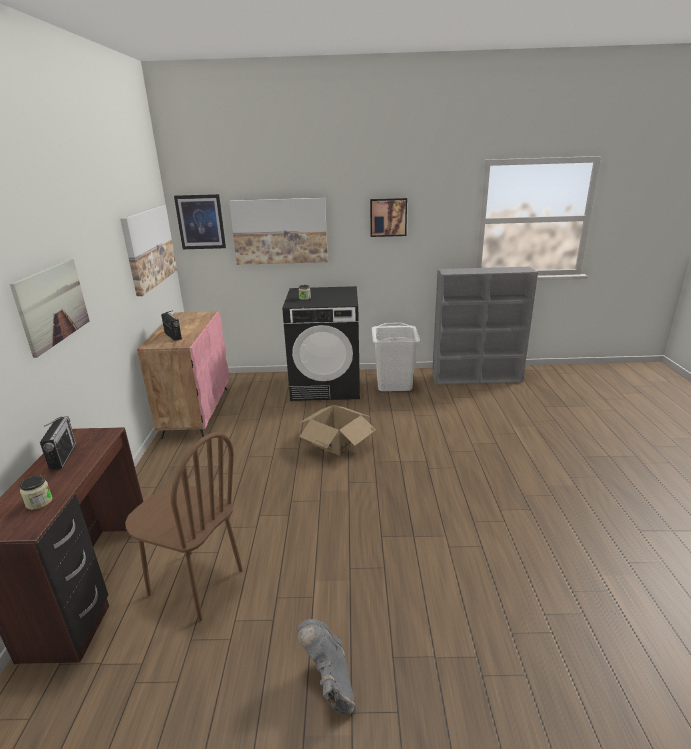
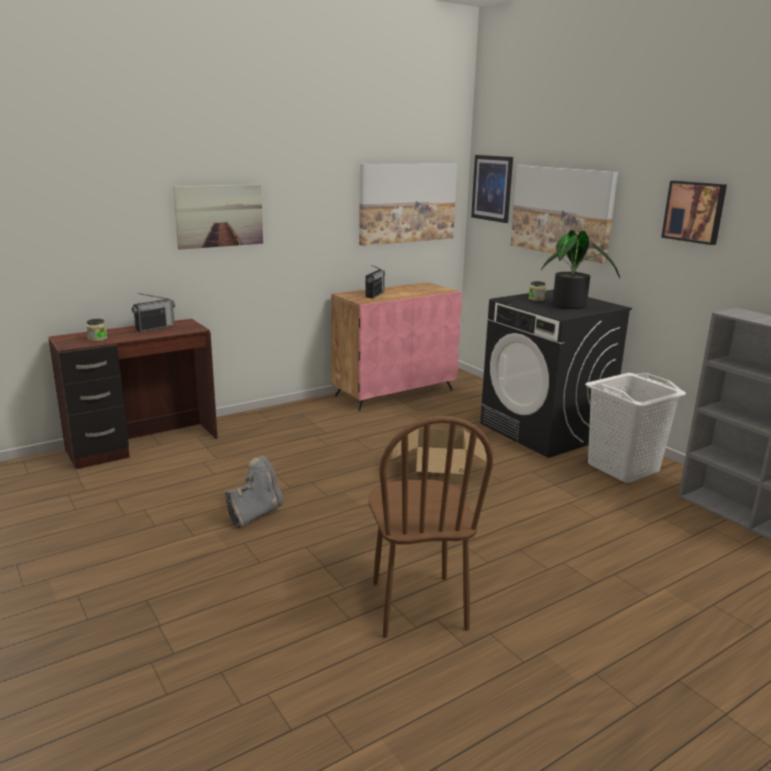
camera: 55 degrees right, 5 degrees down
(195, 583) = (172, 479): brown chair -> brown chair (417, 605)
(330, 682) = (103, 575): grey boot -> grey boot (255, 514)
(334, 295) = (572, 306): none -> potted plant

